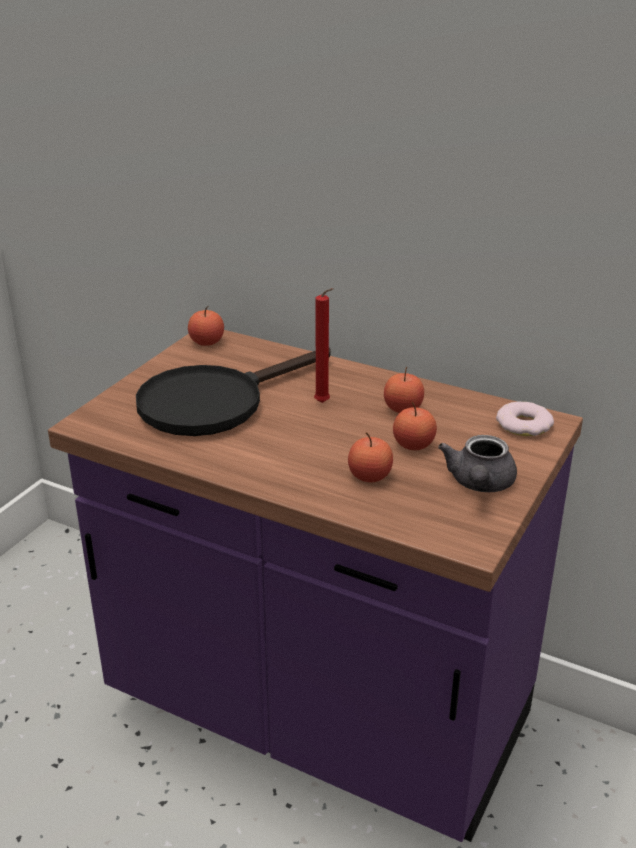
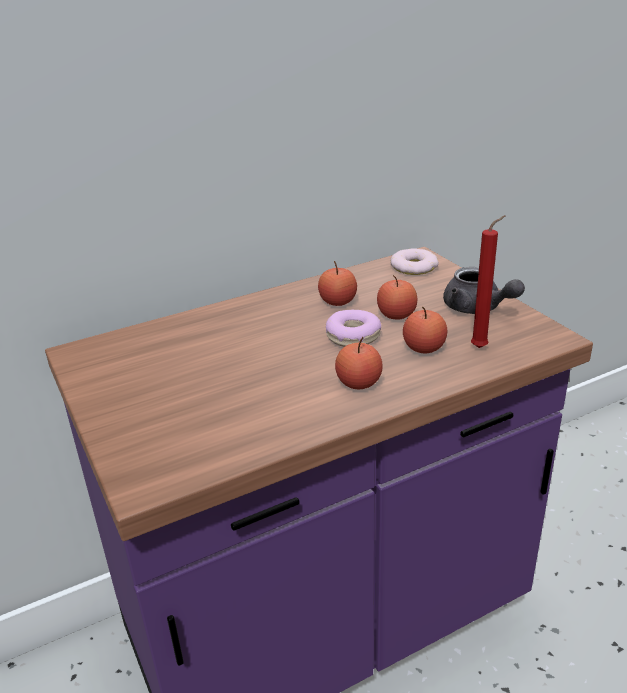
camera: 55 degrees left, 0 degrees up
(207, 342) = (88, 356): apple -> apple (358, 383)
(215, 402) = (210, 386): black frying pan -> none
(324, 403) = (286, 332): red candle -> red candle (481, 347)
(352, 436) = (353, 336): none -> donut

